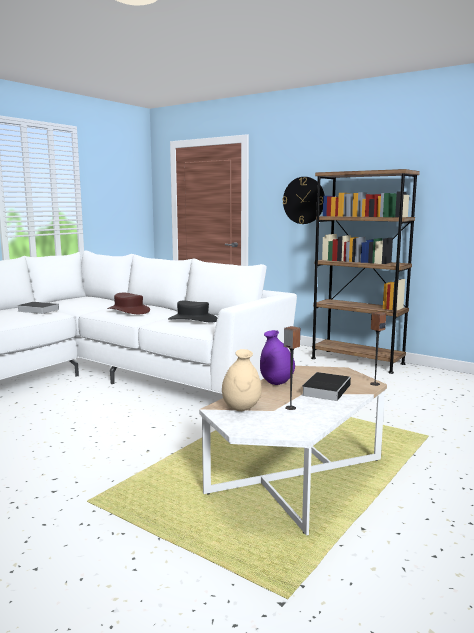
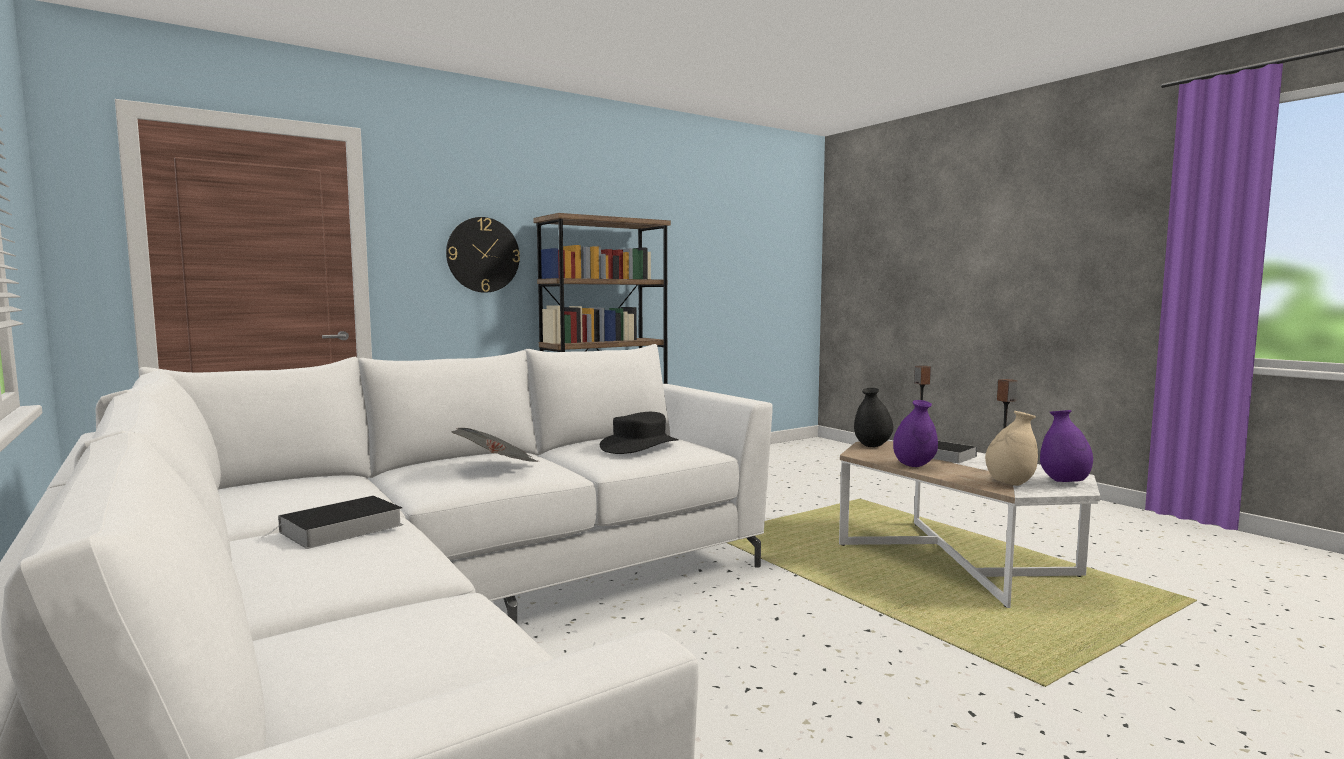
camera: 70 degrees left, 5 degrees down
(129, 310) = (498, 468): brown hat -> newspaper
(264, 426) = (1064, 482): none -> purple vase
(335, 371) = (872, 446): none -> black vase

